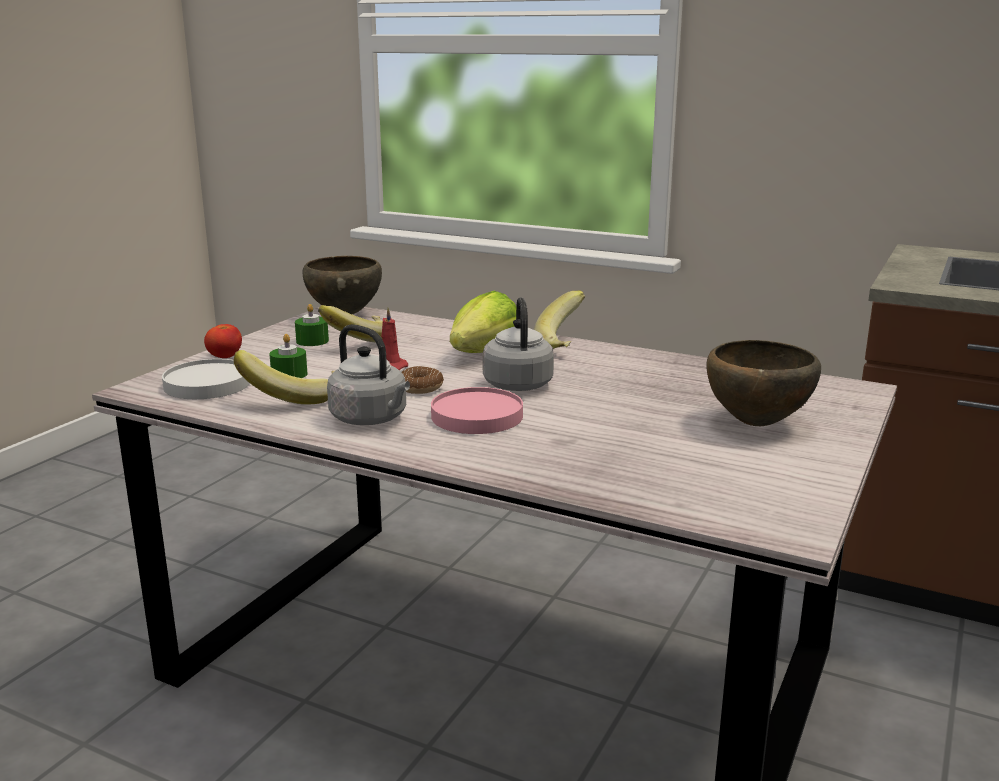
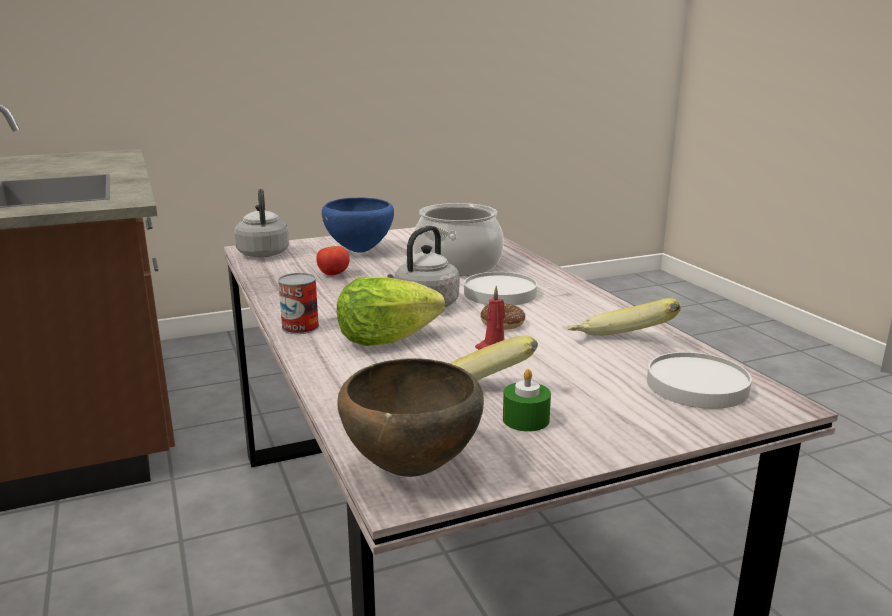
camera: 140 degrees left, 0 degrees up
(225, 357) = (659, 425): tomato -> tomato (333, 274)
(289, 374) = (601, 372): green candle -> none
(371, 419) = (575, 310): grey kettle -> grey kettle (263, 253)
(477, 416) = (500, 293): pink plate -> white plate
(565, 344) = (300, 327): banana -> can
(597, 439) = (458, 265): none -> cooking pot
(755, 424) = (360, 251): brown bowl -> blue bowl

